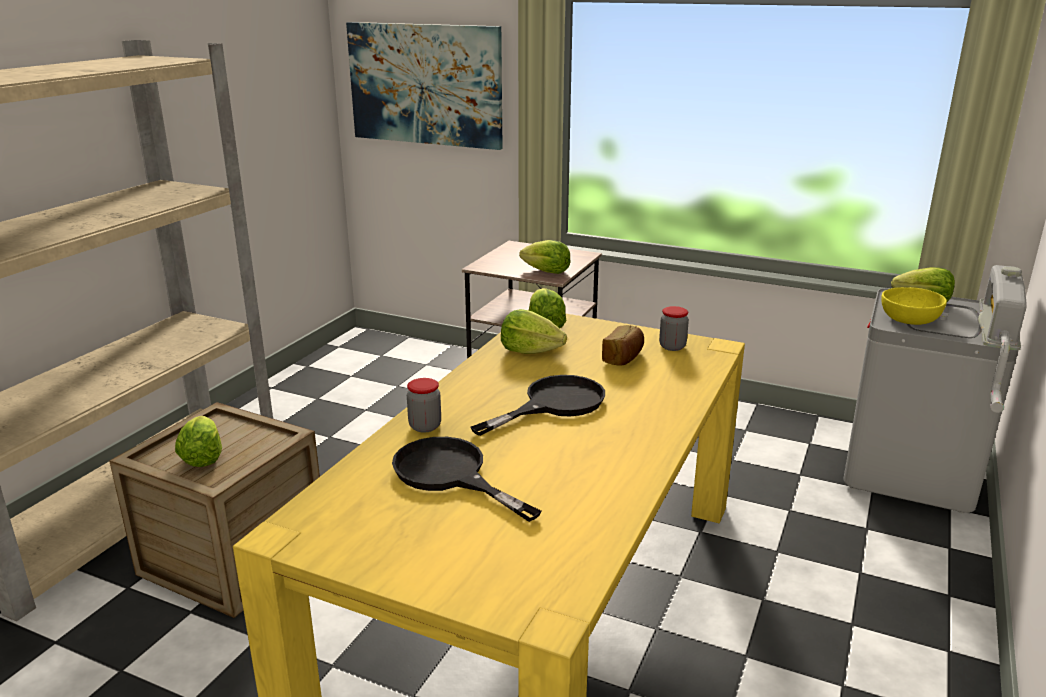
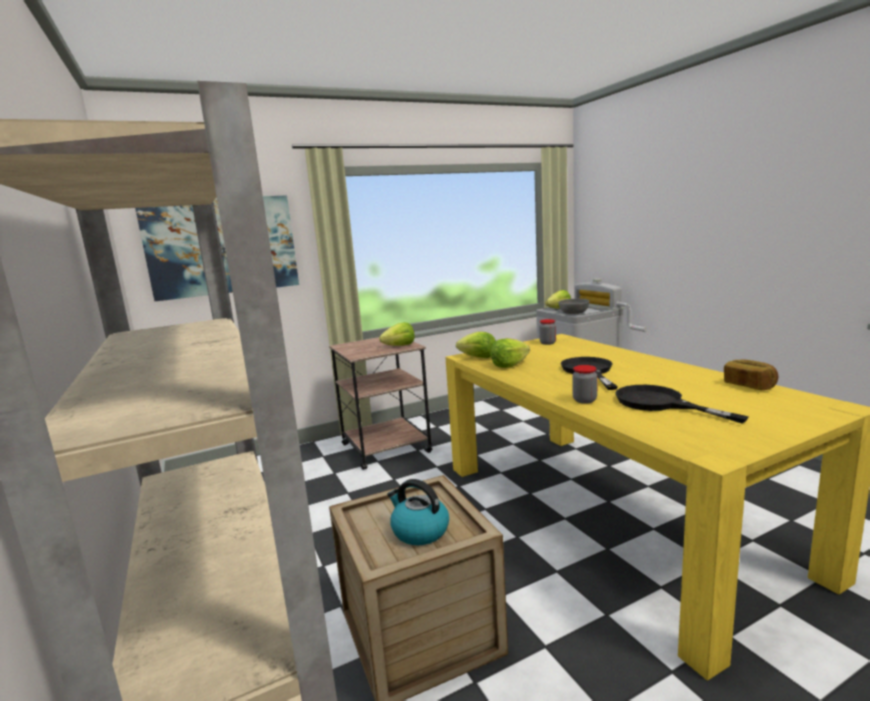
camera: 50 degrees left, 10 degrees down
(203, 457) = (419, 531): lettuce -> kettle
(450, 475) = (659, 403): black frying pan -> black frying pan turned 60 degrees clockwise
(624, 358) = (548, 352): bread -> bread (749, 386)
(909, 319) = (574, 312): yellow bowl -> grey bowl

